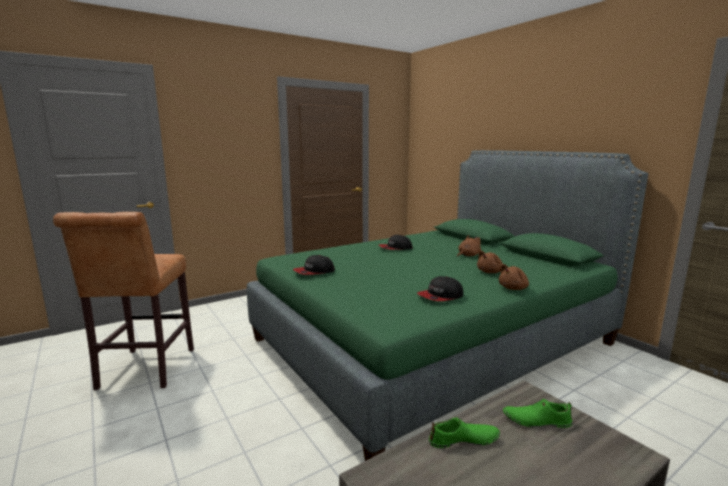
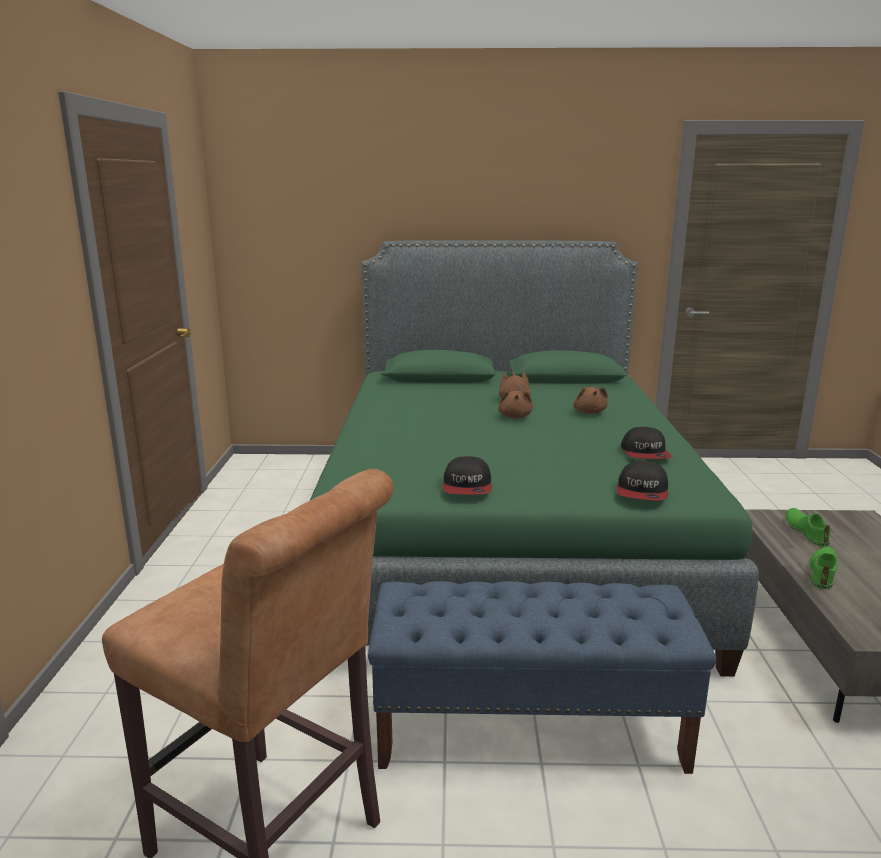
camera: 55 degrees left, 5 degrees up
(252, 406) = (530, 730): none -> blue bench
(395, 248) = (425, 419): cap -> cap (642, 492)
(514, 288) = (651, 421): brown plush toy -> brown plush toy (515, 416)
(536, 420) = (806, 531): green shoe -> green shoe turned 135 degrees clockwise

